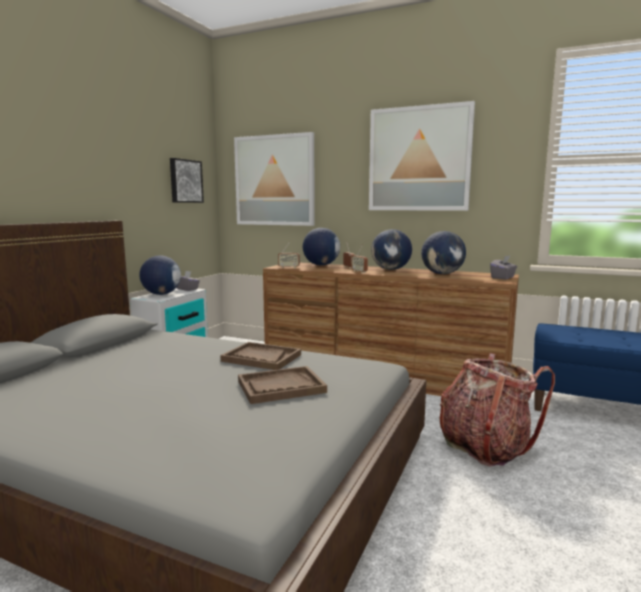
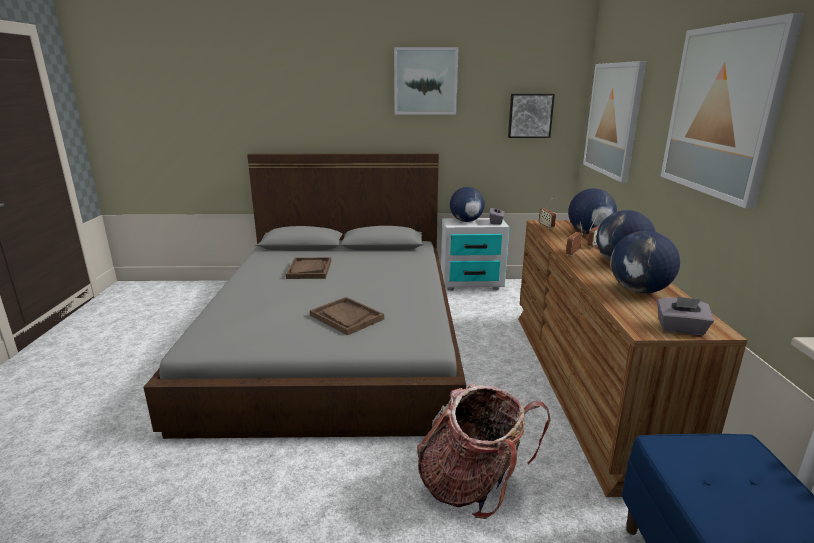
camera: 65 degrees right, 10 degrees up
(94, 133) = (425, 81): none -> picture
(261, 358) = (401, 296): brown tray -> brown tray (309, 269)

